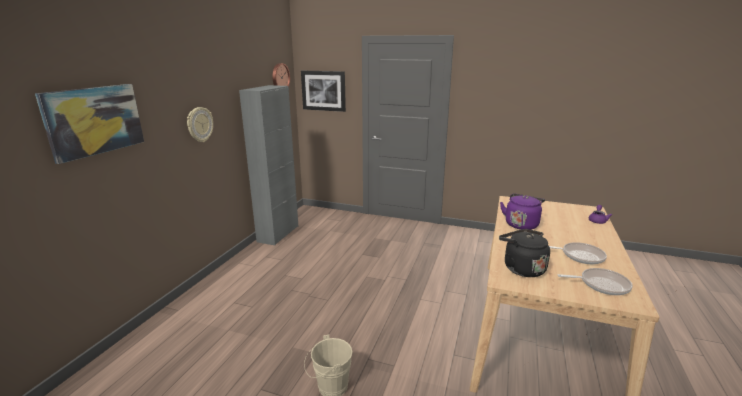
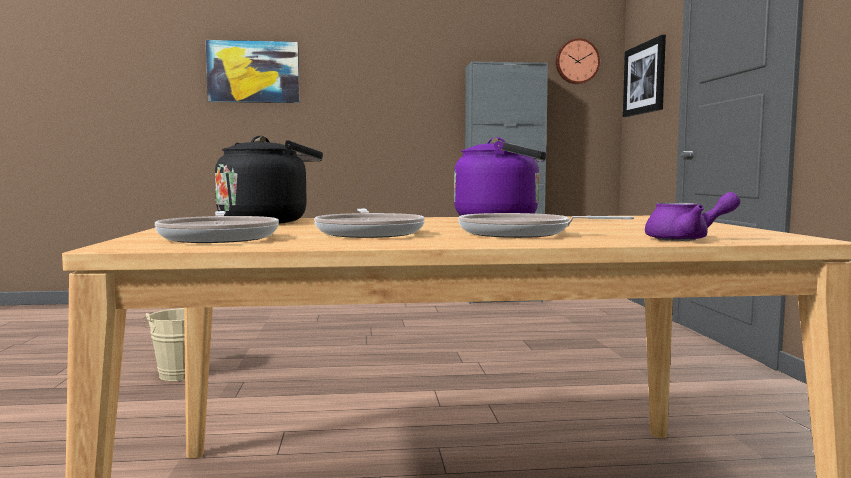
camera: 65 degrees right, 15 degrees down
(199, 124) = (388, 101): wall clock -> none
(582, 235) = (521, 234): none -> frying pan

